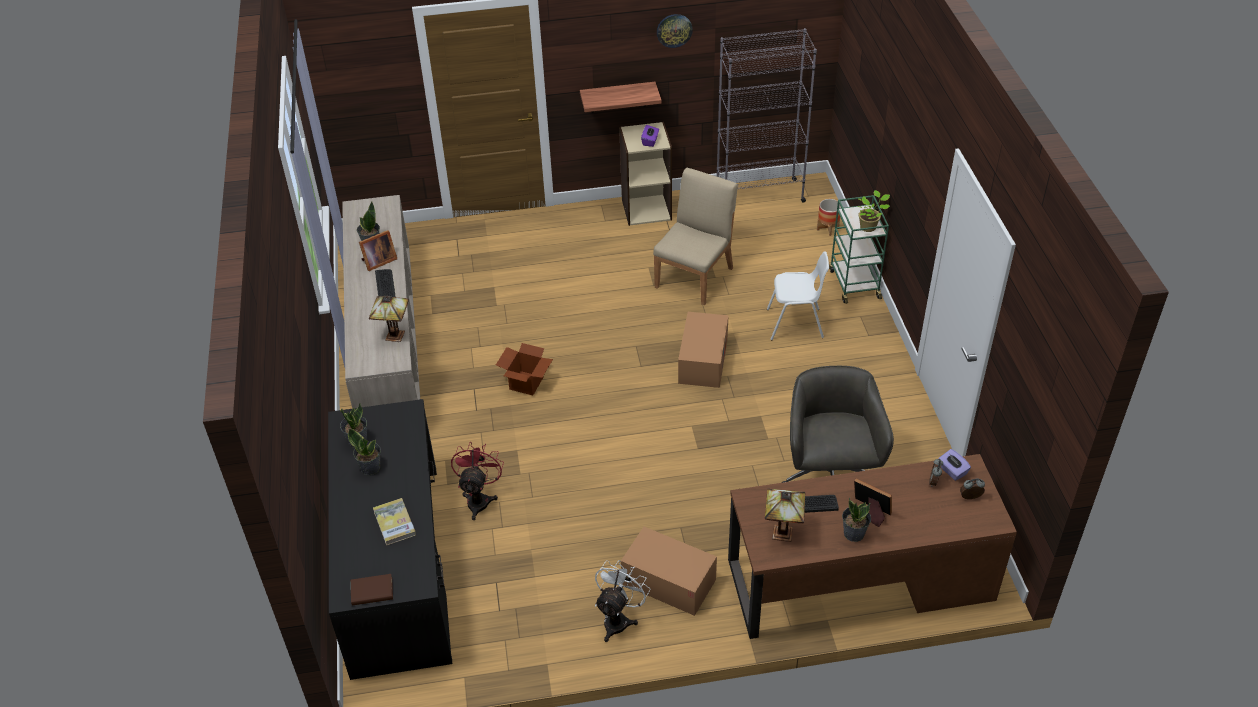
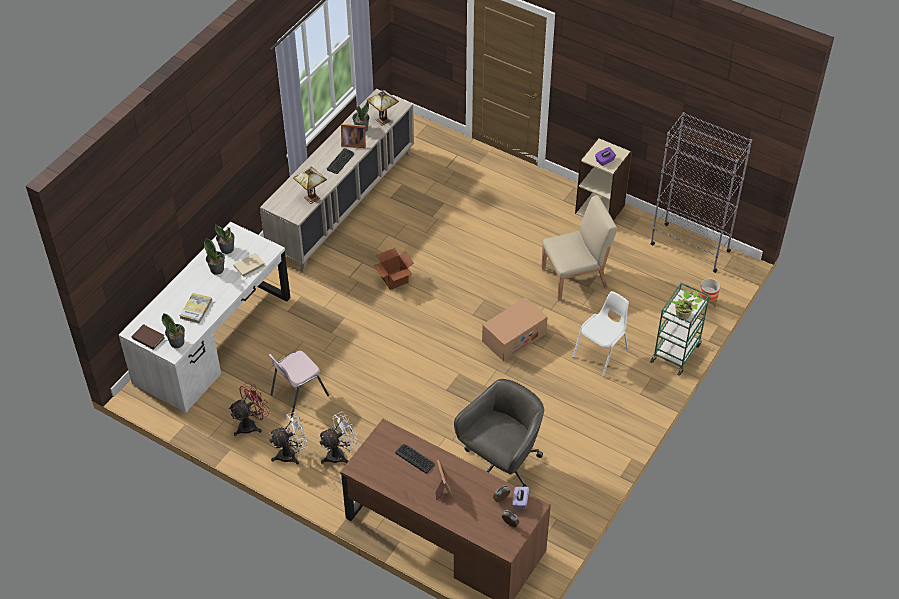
camera: 40 degrees right, 5 degrees up
(396, 567) = (213, 340): black desk -> white desk
(404, 441) = (249, 266): none -> beige book
(479, 499) = (294, 332): red fan -> red fan (251, 424)
(556, 556) = (298, 394): none -> pink chair
(618, 97) = (601, 115): shelf -> none
(668, 582) = (340, 454): cardboard box -> white fan
(674, 30) = (651, 88): wall clock -> none
(781, 532) = (380, 461): table lamp -> table lamp (383, 119)
(795, 324) = (601, 354): white chair -> white chair turned 90 degrees counterclockwise
(854, 533) = (418, 492): potted plant -> potted plant (177, 342)

